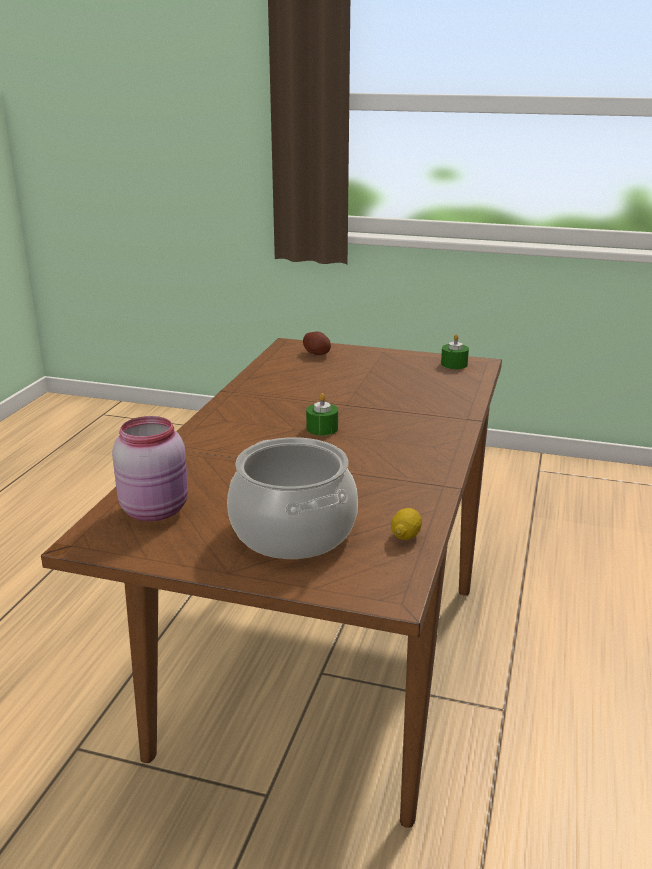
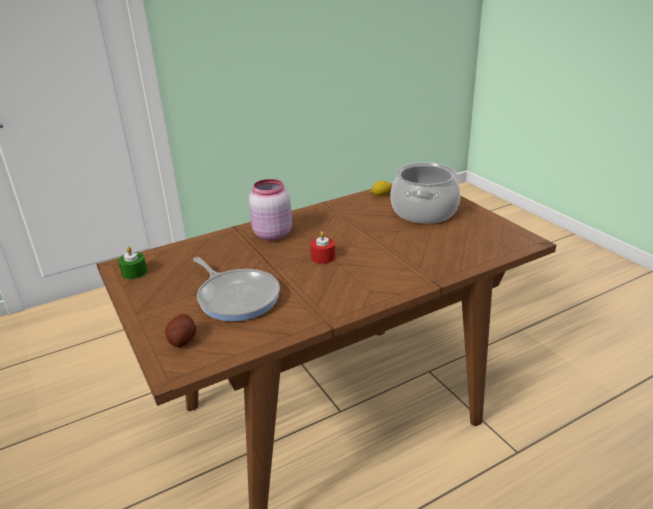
camera: 135 degrees left, 5 degrees up
(157, 510) = (479, 244): pink jar -> pink jar (271, 234)
(322, 428) = (323, 257): green candle -> red candle
(333, 380) = (237, 297): none -> frying pan

